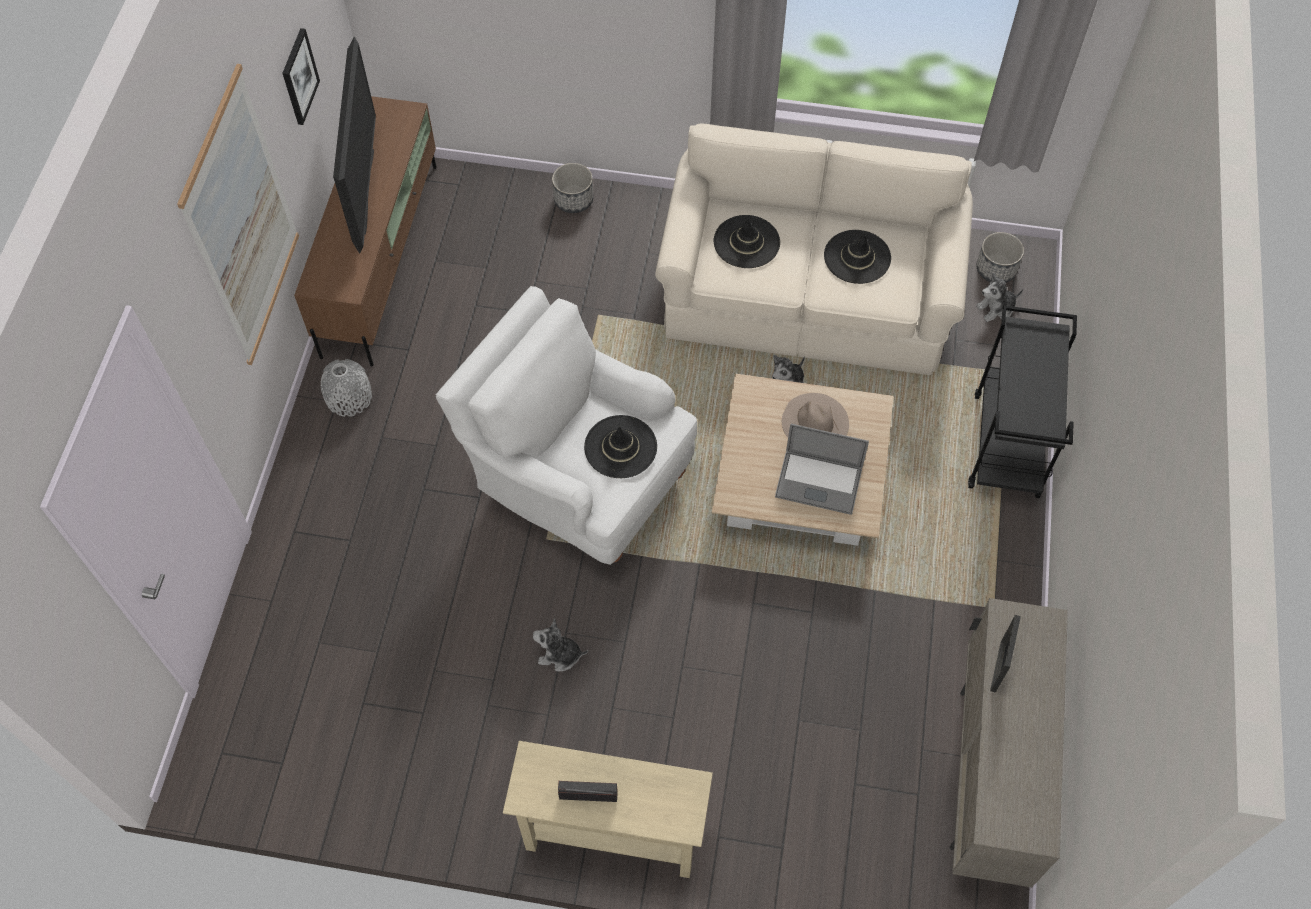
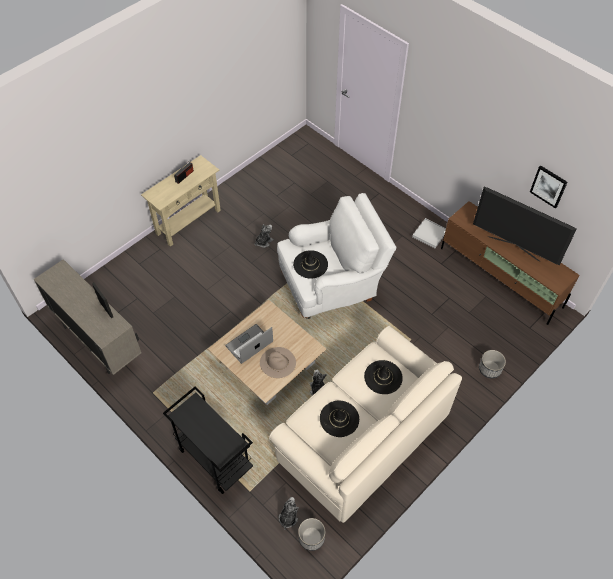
camera: 125 degrees right, 5 degrees down
(242, 221) = (472, 138): picture -> none
(349, 397) = (429, 234): grey vase -> white tray

